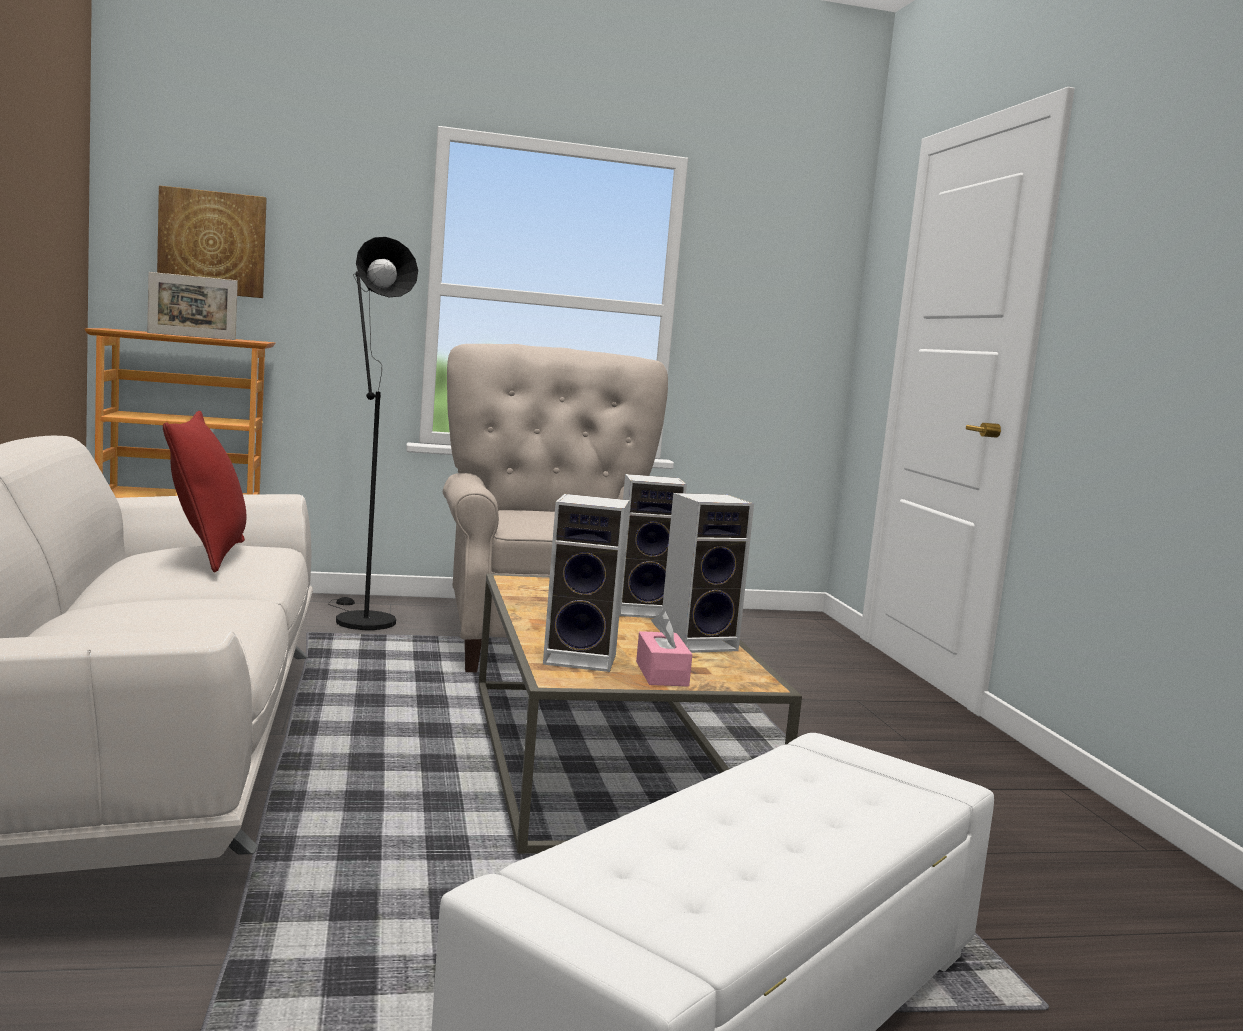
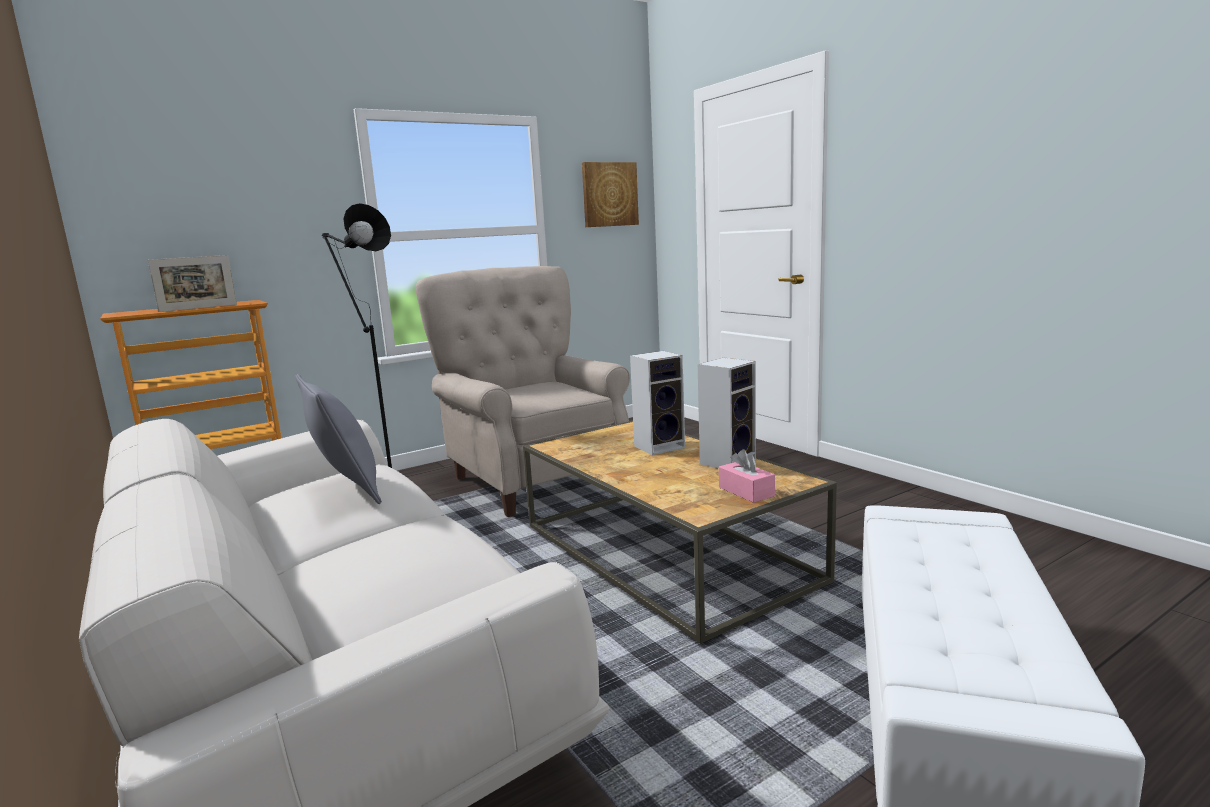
camera: 20 degrees left, 5 degrees up
(208, 555) = (347, 489): red pillow -> grey pillow
(212, 243) = (185, 226): picture -> picture (609, 194)
(583, 659) = (687, 495): speaker -> none

